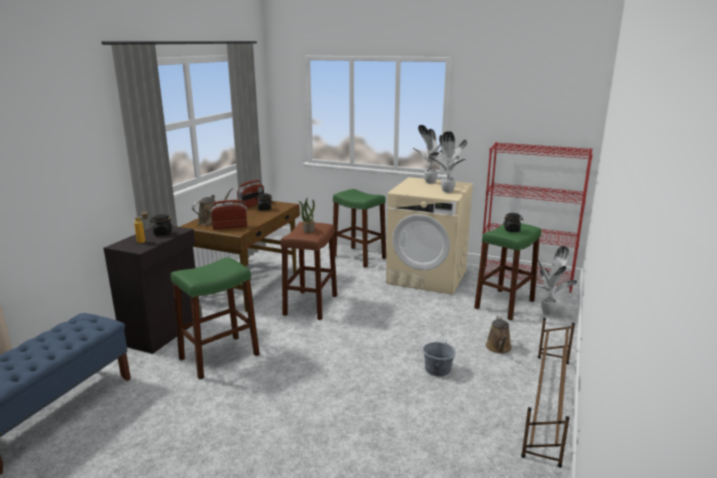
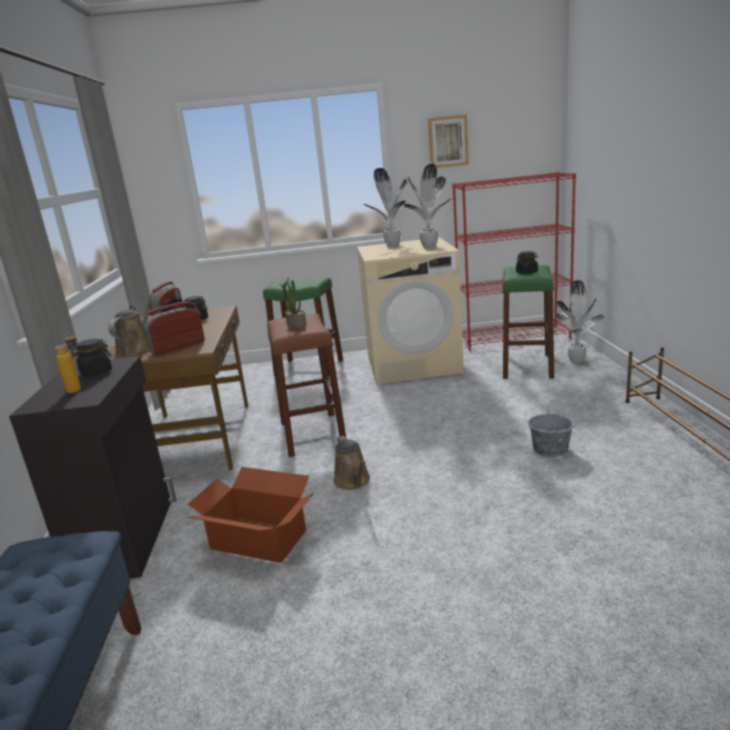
camera: 25 degrees left, 0 degrees up
(219, 356) = (258, 539): green stool -> cardboard box
(497, 108) = (448, 141): none -> picture
(499, 348) = (579, 407): brown watering can -> brown watering can (353, 481)

